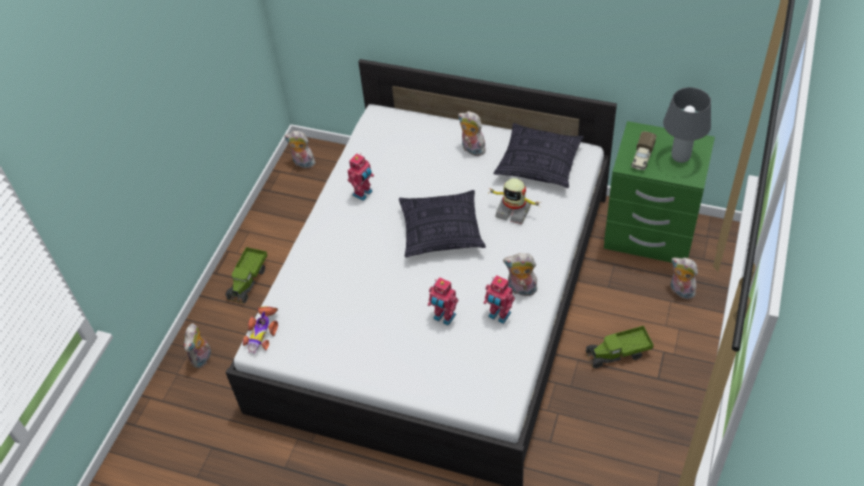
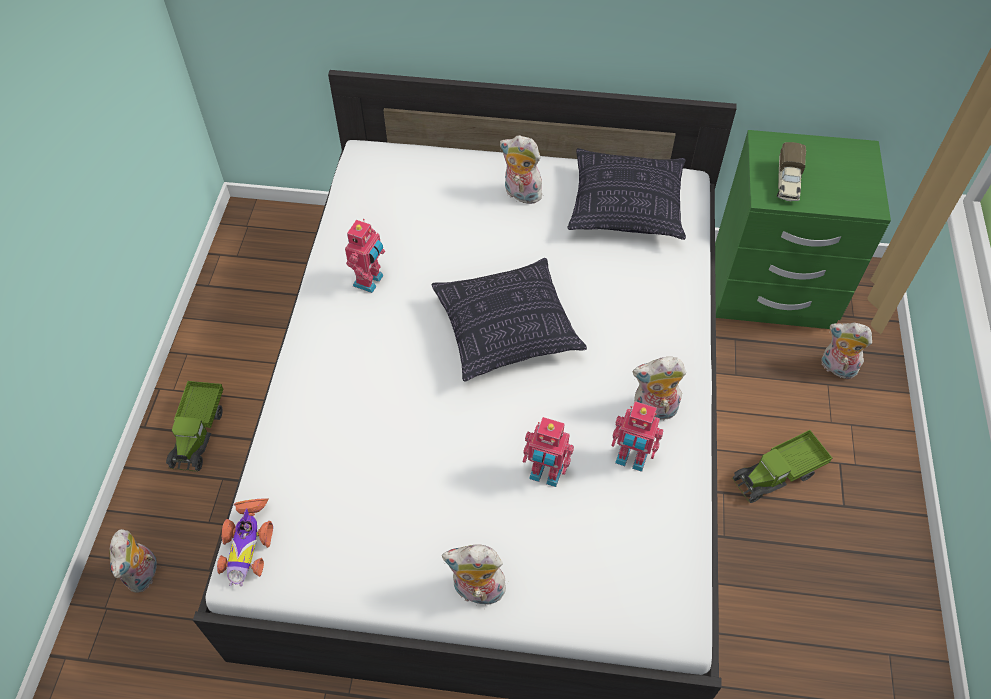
camera: 15 degrees left, 5 degrees up
(303, 163) = (252, 239): plush toy -> plush toy (477, 591)
(513, 210) = (608, 283): toy robot -> none
(679, 157) = (840, 176): grey table lamp -> none

